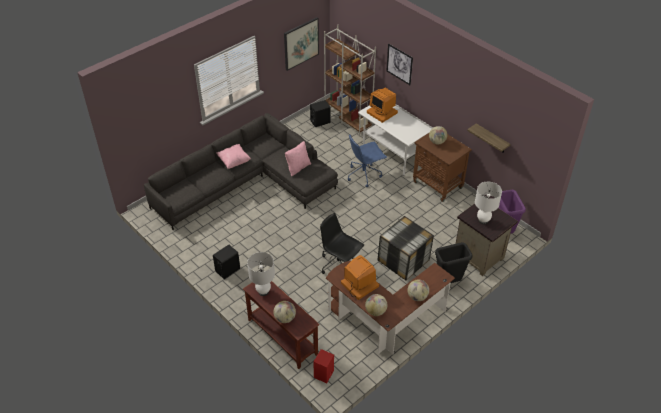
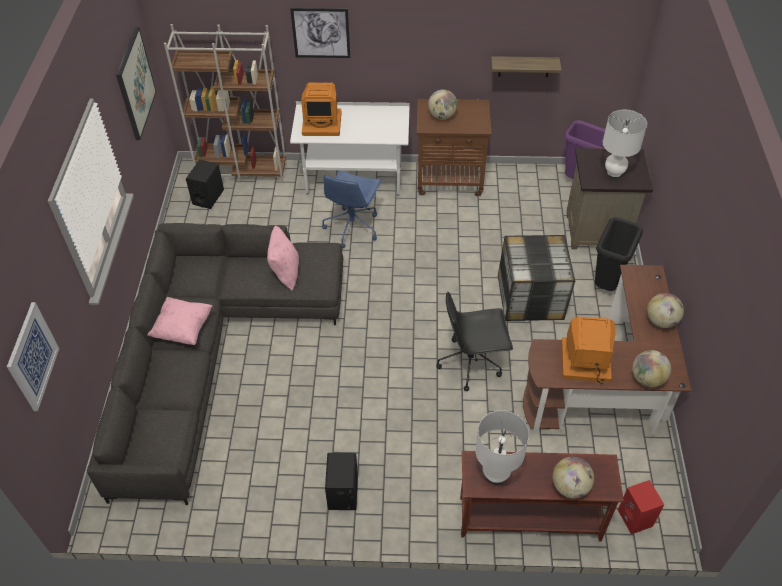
camera: 45 degrees left, 5 degrees up
(144, 120) = (32, 357): none -> picture

